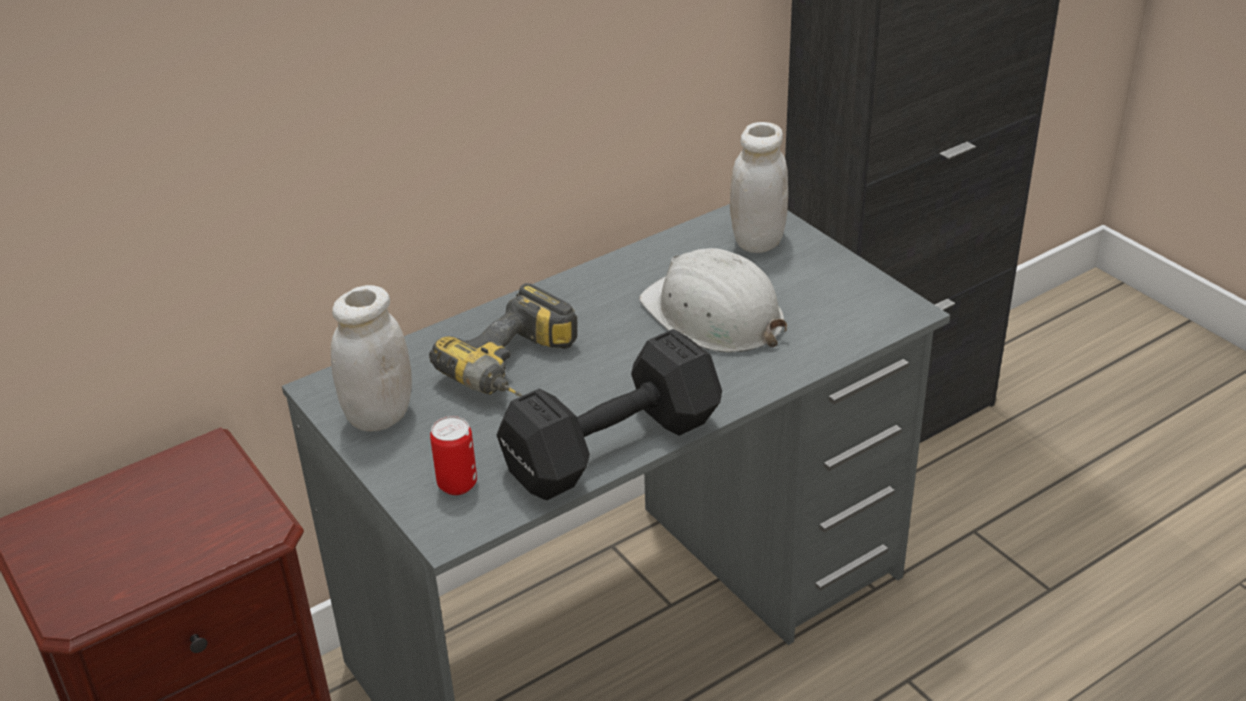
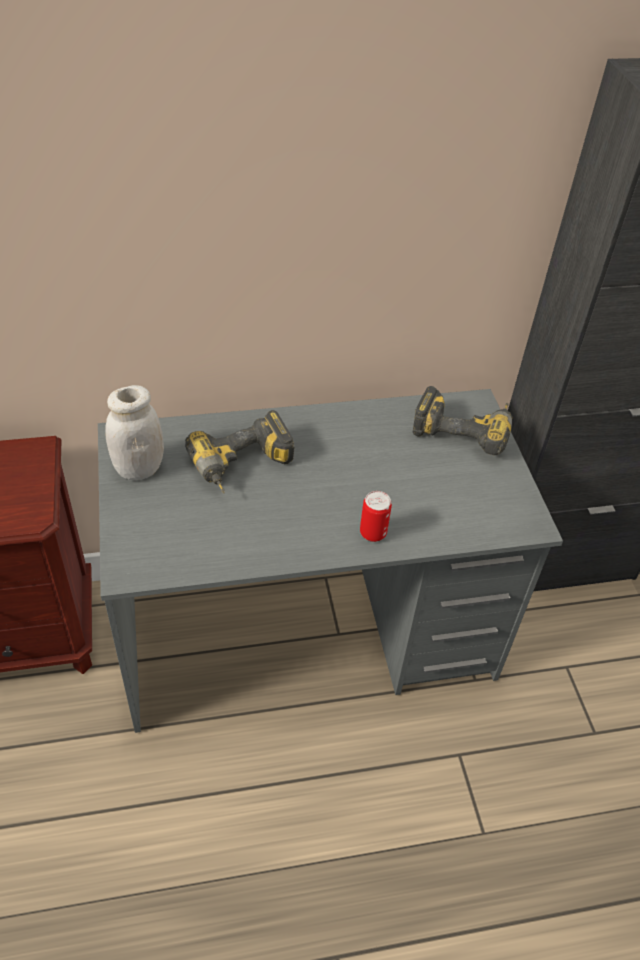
camera: 20 degrees right, 10 degrees up
(457, 484) = (152, 539): can -> can (373, 533)
(617, 446) = (268, 553): black dumbbell -> none
(713, 316) = (395, 476): white hard hat -> none
(757, 241) = (463, 428): white jar -> power drill

